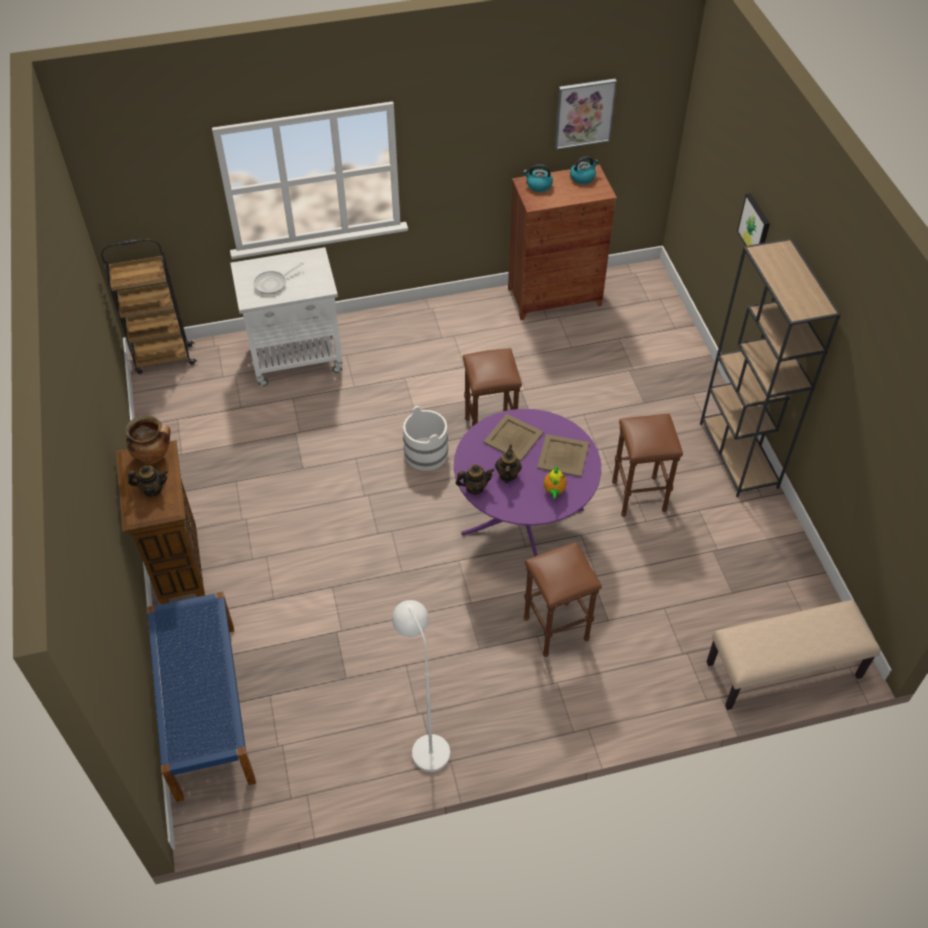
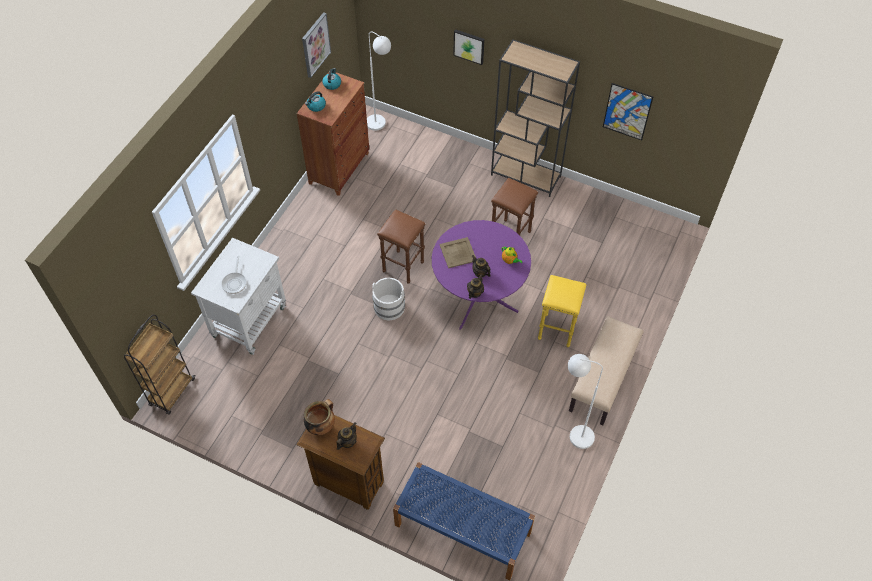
camera: 50 degrees left, 5 degrees up
(555, 630) = (557, 331): brown stool -> yellow stool
(563, 455) = (490, 240): beige tray -> none
(647, 291) = (380, 126): none -> white floor lamp
(783, 671) = (660, 257): beige bench -> beige bench (603, 380)
(864, 432) = (627, 111): none -> picture

